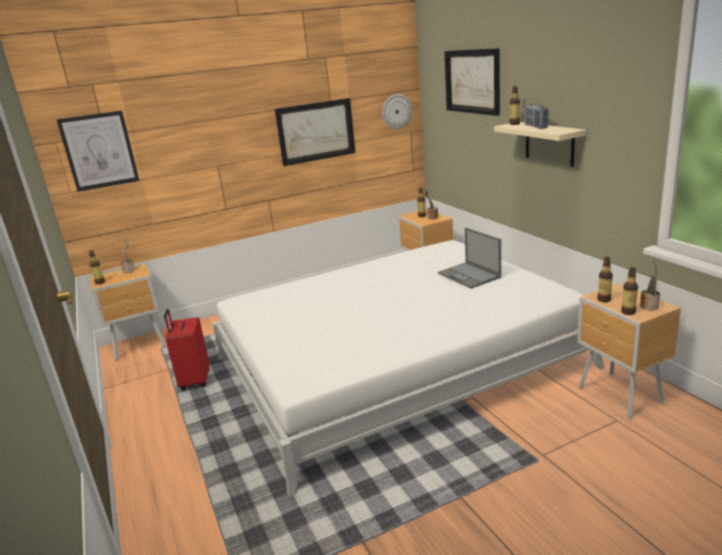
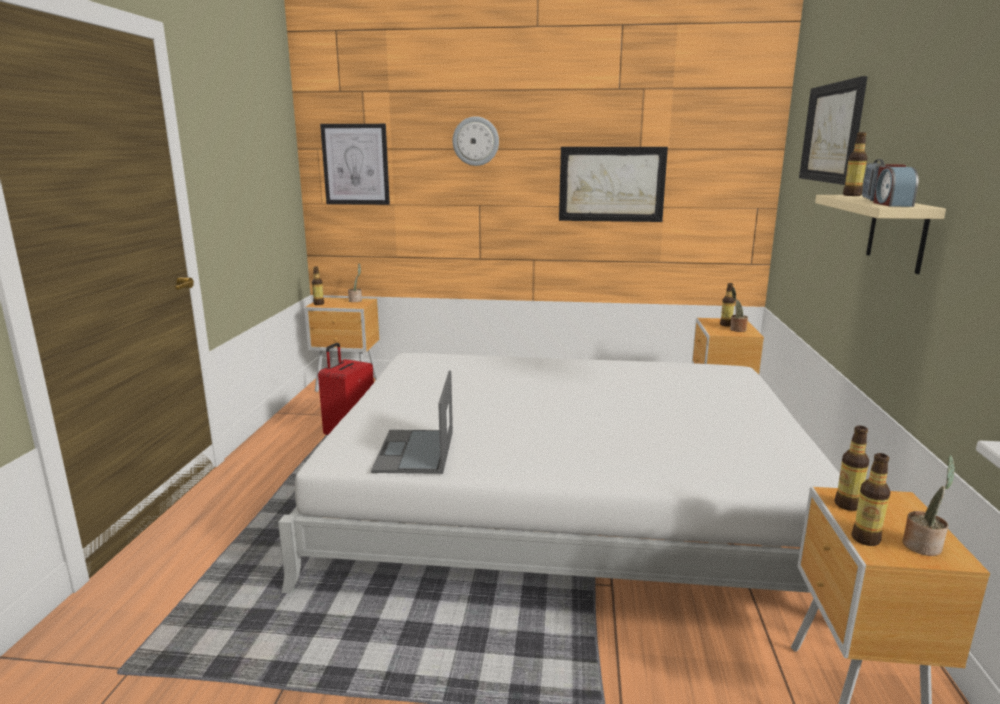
camera: 30 degrees right, 5 degrees down
(396, 111) = (738, 176): wall clock -> wall clock (476, 141)
(469, 275) = (703, 411): laptop -> laptop (415, 452)
(557, 131) = (891, 204): none -> alarm clock

